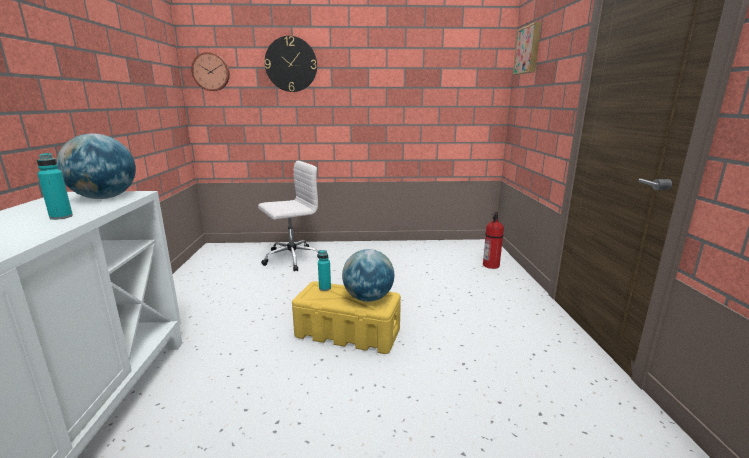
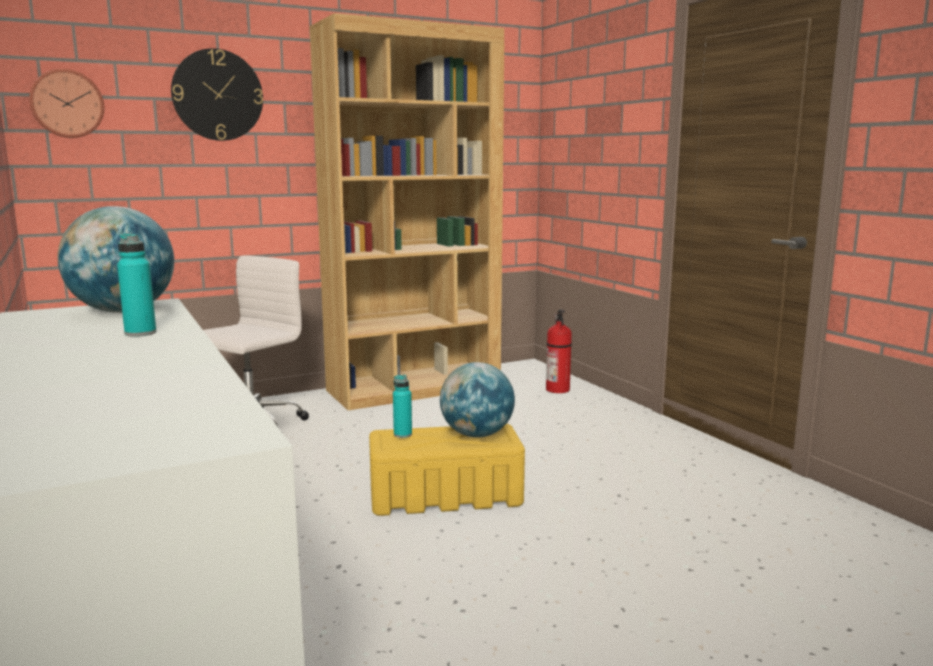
camera: 25 degrees left, 5 degrees down
(400, 249) = (414, 388): none -> brown bookcase
(528, 50) = (569, 88): picture -> none

